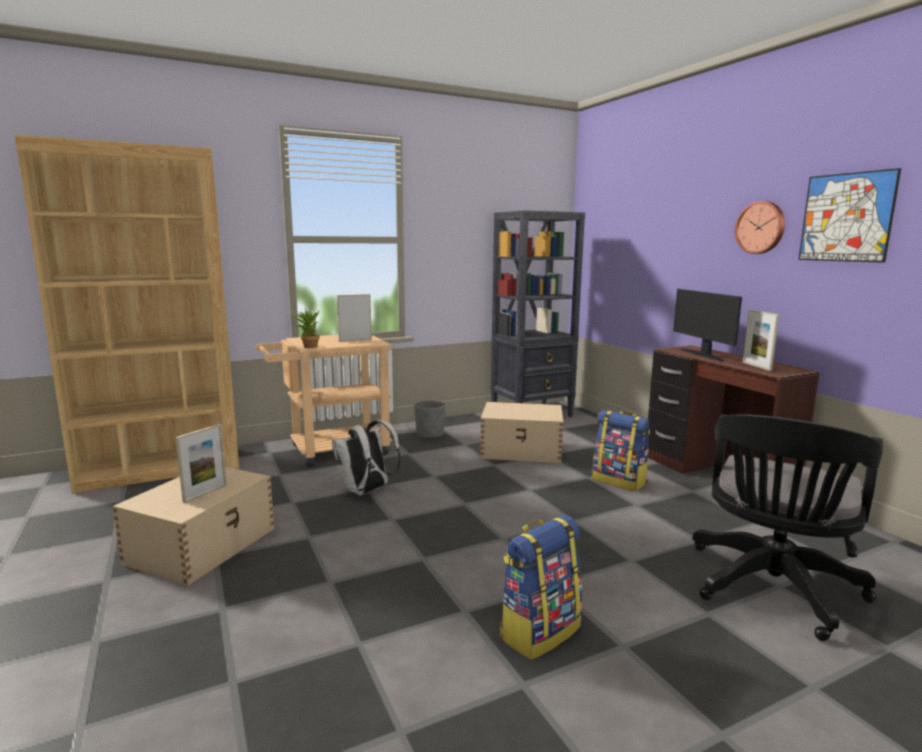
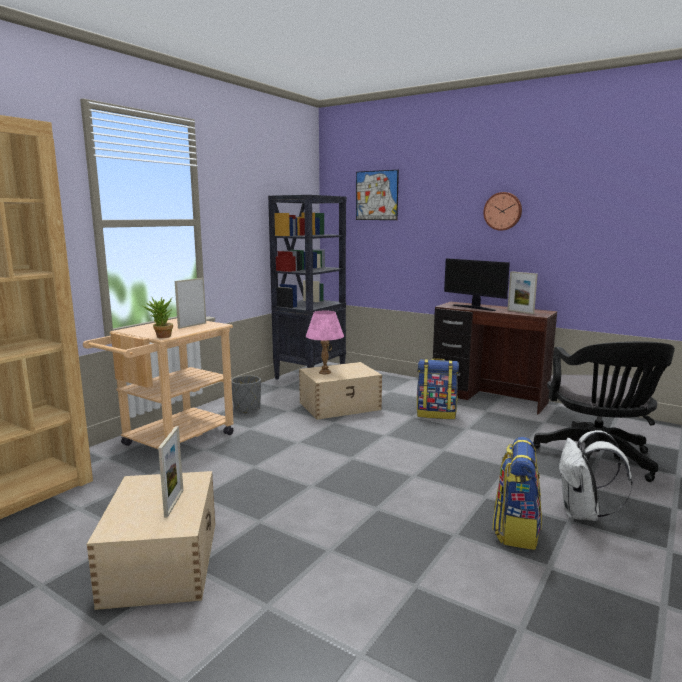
camera: 30 degrees left, 0 degrees up
(367, 491) = (257, 469): white backpack -> white backpack (583, 514)
(505, 409) = (325, 372): none -> pink table lamp
(846, 217) = (567, 205): picture -> picture (376, 195)

